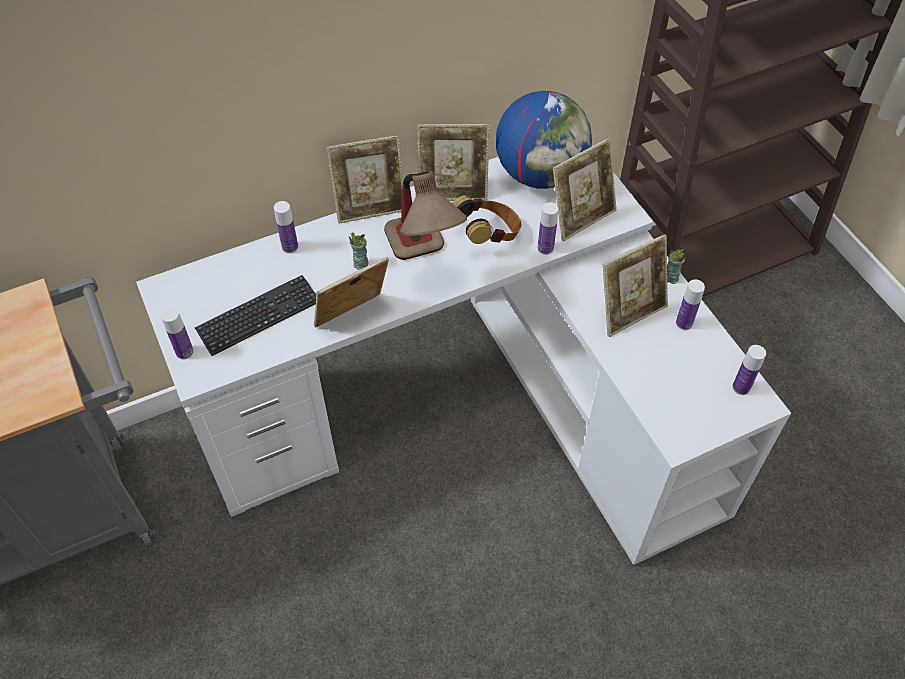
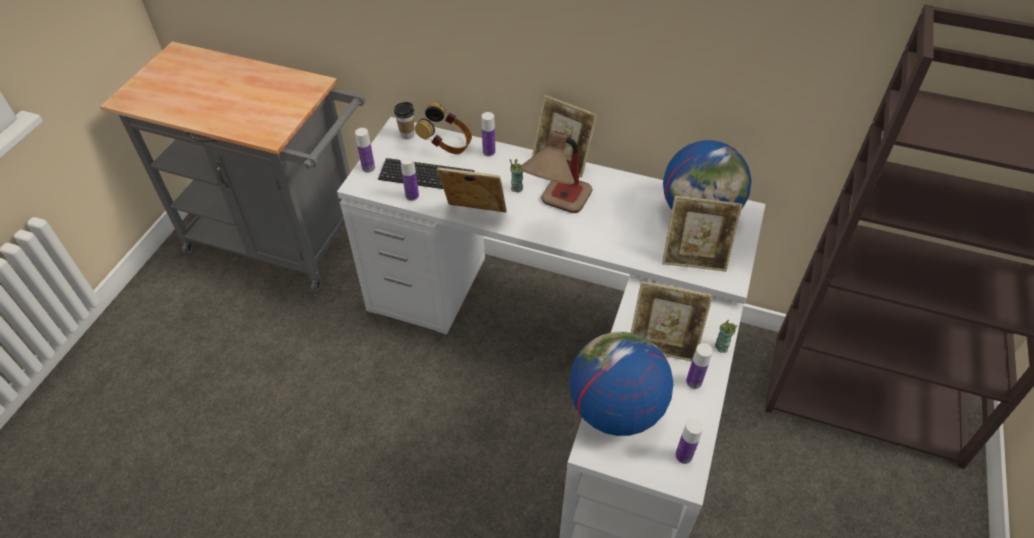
camera: 45 degrees right, 5 degrees down
(181, 288) = (407, 135): none -> cup
(453, 191) = (625, 185): picture frame -> none
(488, 236) = (615, 226): headphones -> headphones (447, 145)
(545, 248) = (644, 260): bottle -> bottle (412, 196)
(656, 394) = (615, 409): none -> globe

